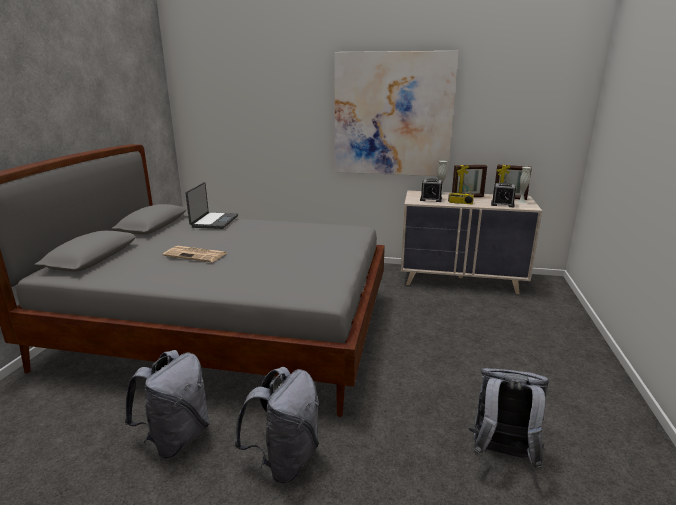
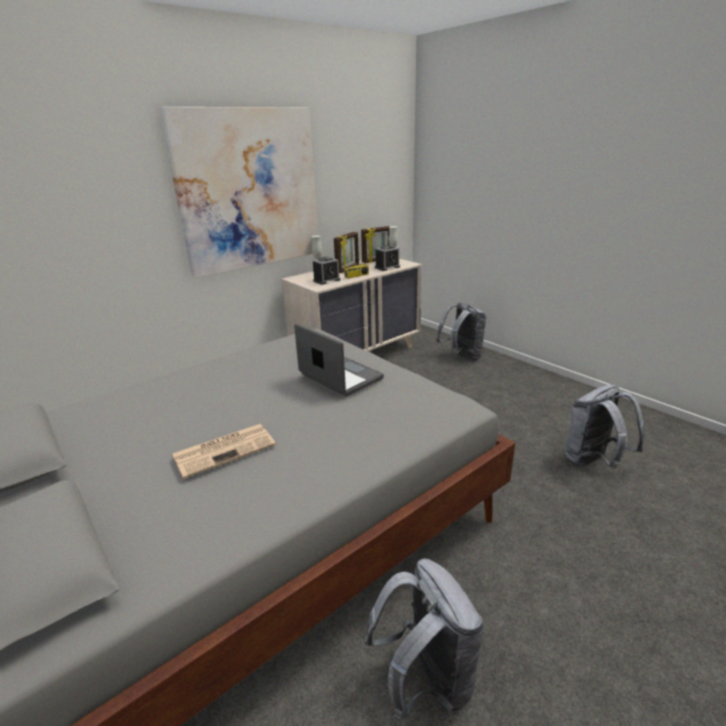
camera: 50 degrees left, 5 degrees up
(214, 221) = (118, 401): laptop -> laptop (339, 377)
(284, 460) = (527, 591): grey backpack -> grey backpack (461, 357)

